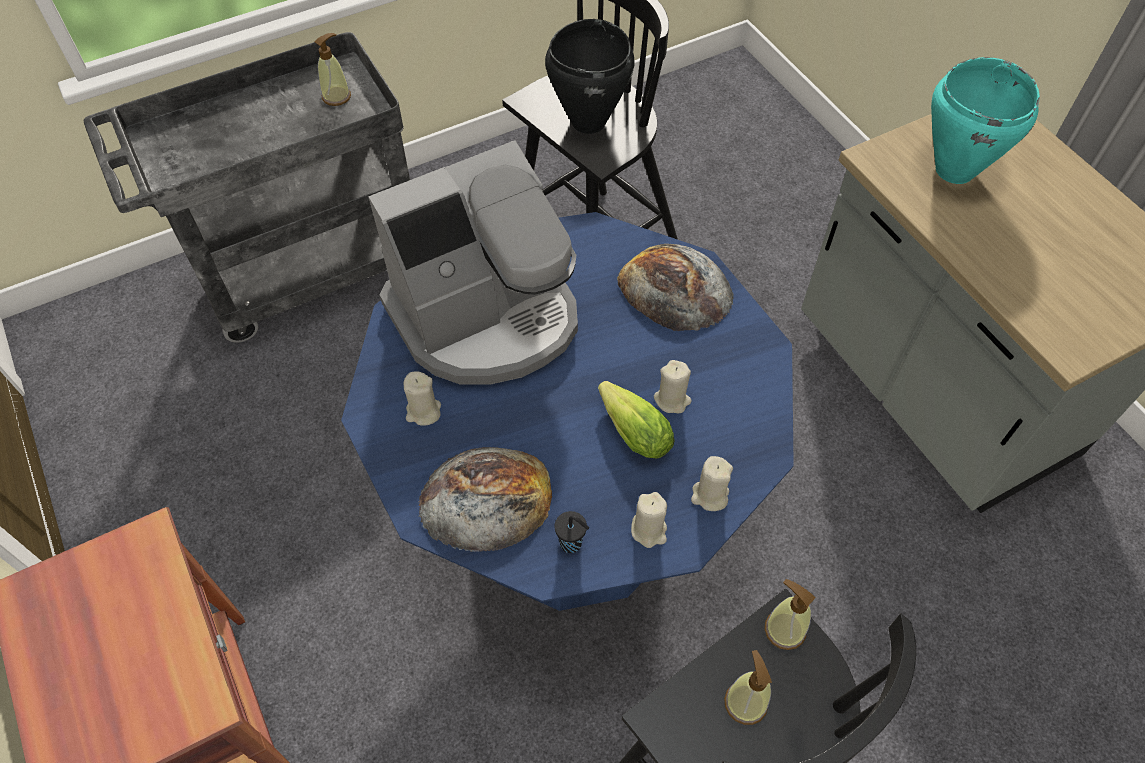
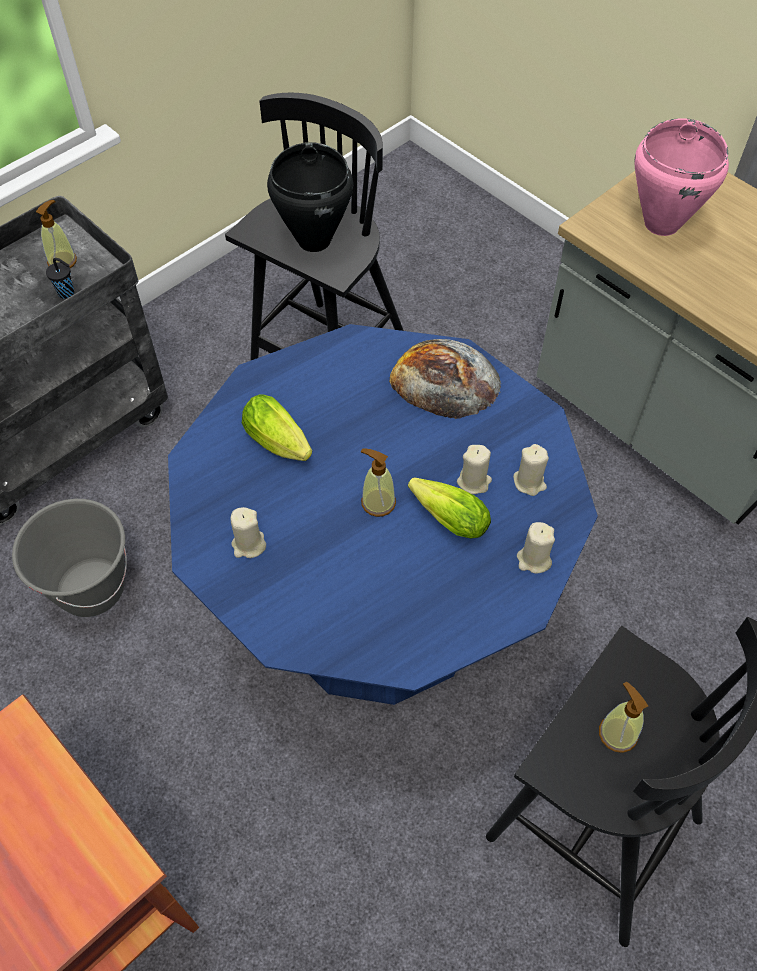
camera: 15 degrees left, 0 degrees up
(301, 422) = (91, 588): none -> grey bucket
(486, 498) = (334, 610): bread -> none
(487, 317) = (280, 443): coffee machine -> lettuce
(572, 544) = (425, 632): black cup -> black cup (67, 293)
(649, 530) = (490, 603): beige candle -> beige candle (529, 482)
(784, 629) = (631, 661): soap dispenser -> soap dispenser (378, 502)
(953, 170) = (660, 224): turquoise cooking pot -> pink cooking pot

